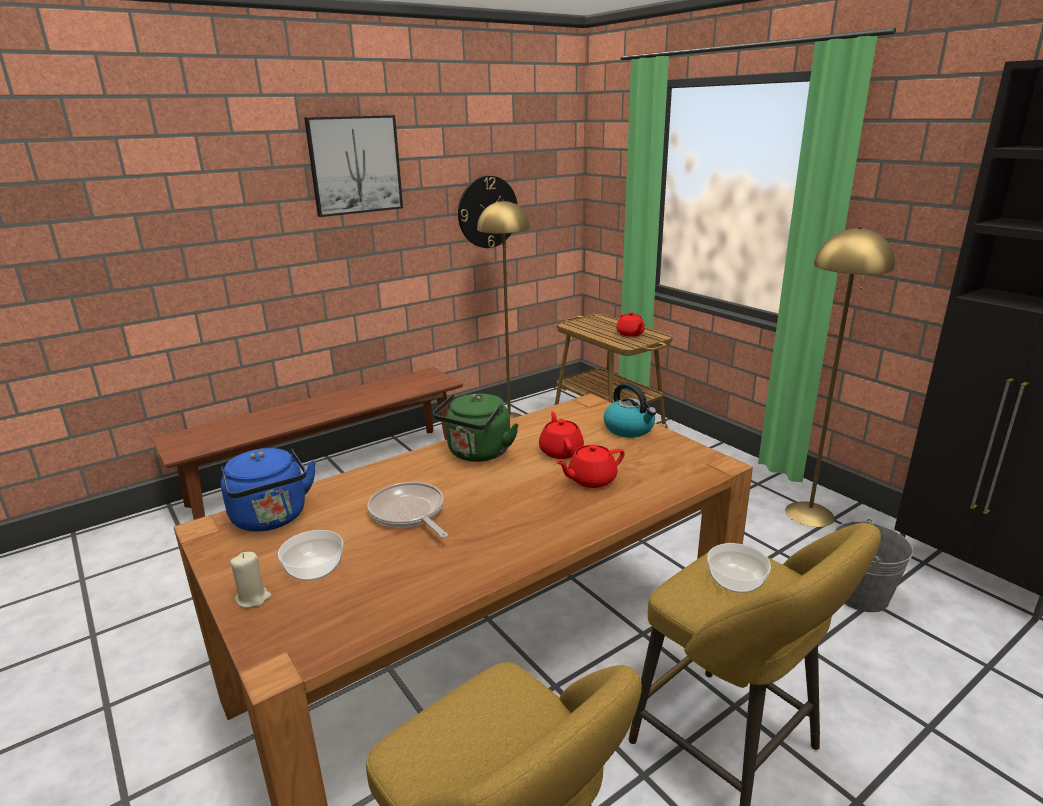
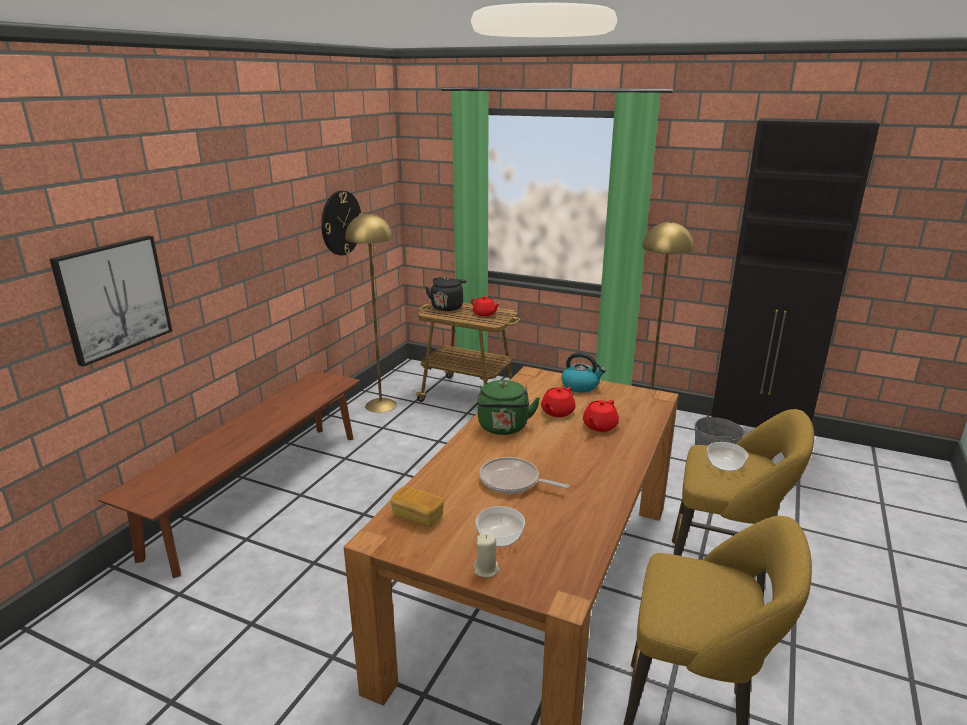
camera: 30 degrees left, 0 degrees up
(272, 519) = (417, 516): blue kettle -> bread
(355, 165) = (246, 192): picture -> picture (114, 298)
(561, 451) = (557, 412): red teapot -> red teapot turned 105 degrees counterclockwise
(597, 321) = (447, 307): none -> black kettle

